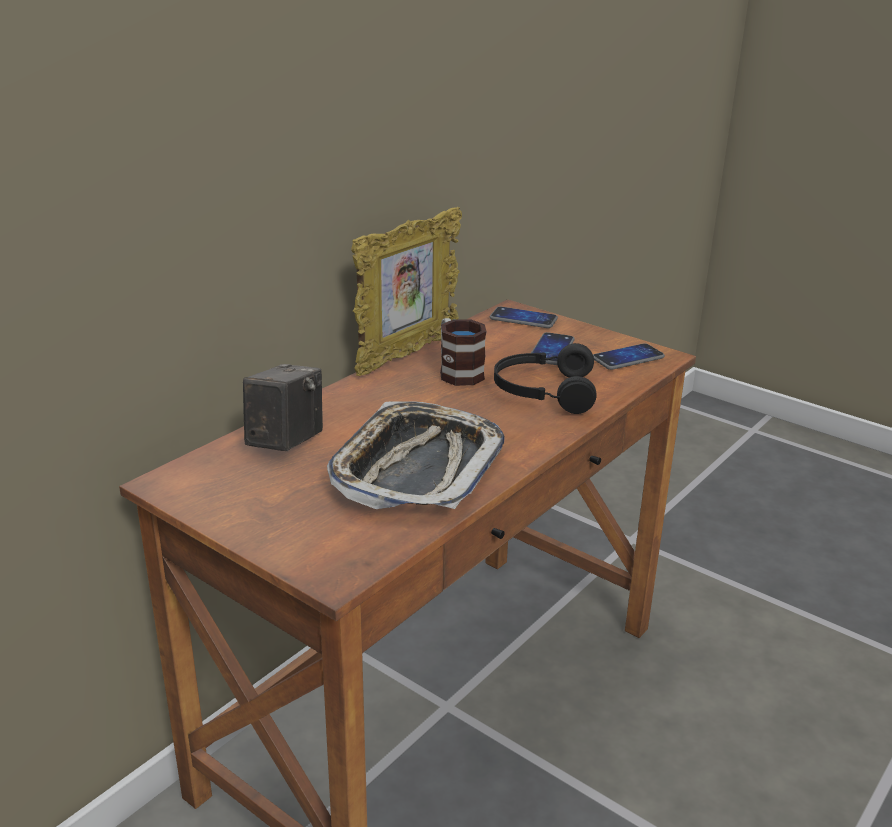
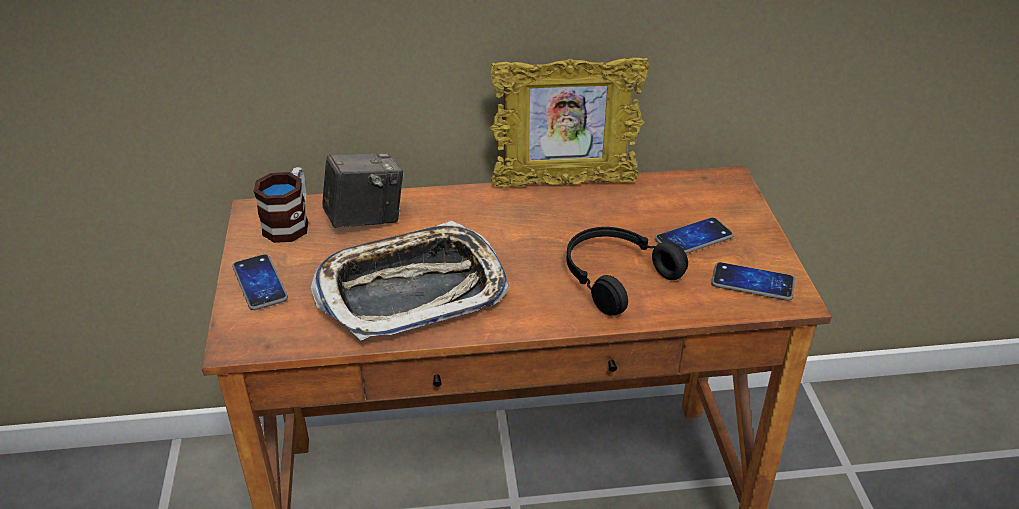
camera: 45 degrees right, 10 degrees up
(457, 371) = (578, 219): mug -> mug (290, 222)
(523, 319) = (722, 193): phone -> phone (260, 283)

